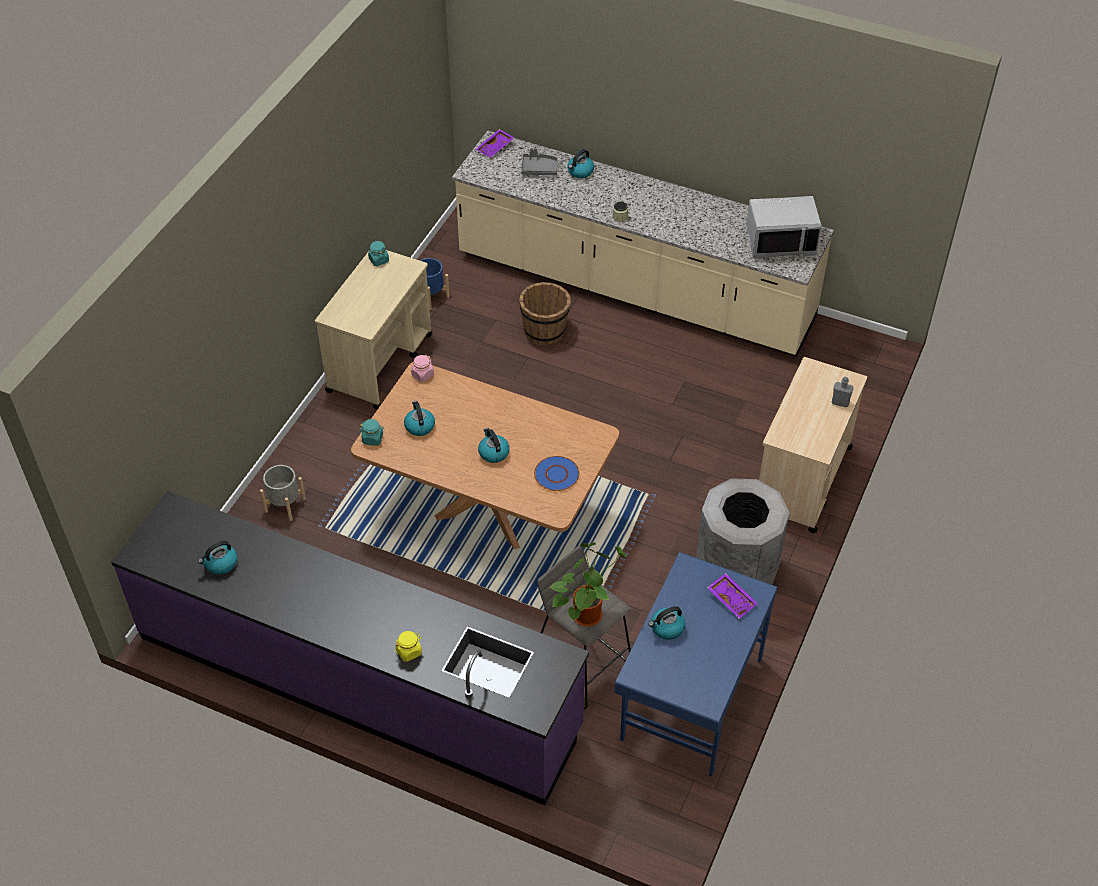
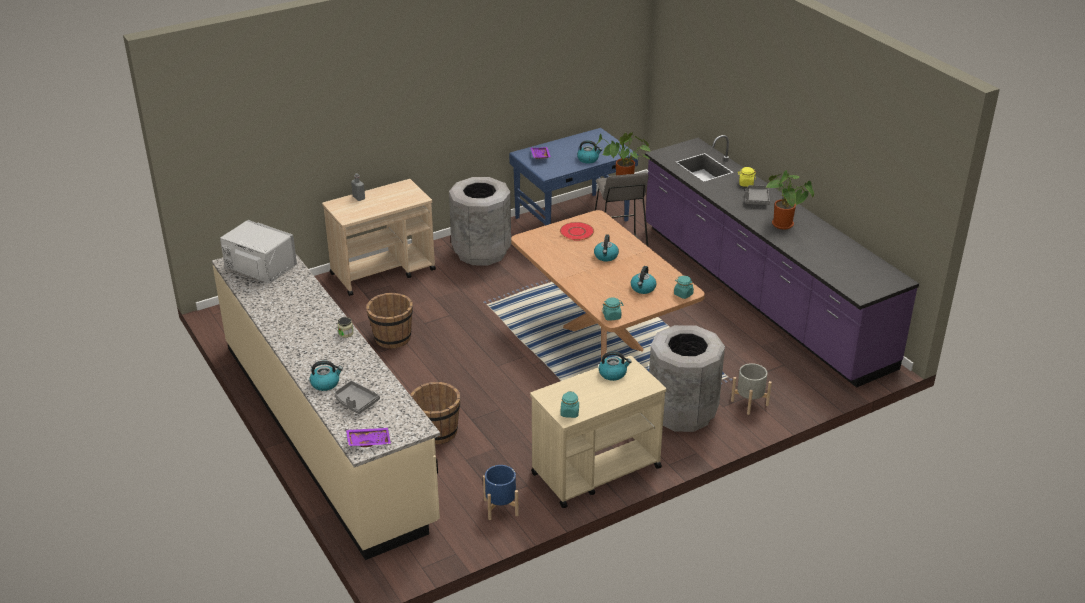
camera: 145 degrees left, 15 degrees down
(220, 564) = (840, 256): kettle -> kettle (613, 373)
(313, 587) = (784, 225): none -> potted plant
(344, 459) = (682, 412): none -> grey trash can
(377, 623) = (756, 199): none -> grey tray
(422, 375) = (612, 316): pink jar -> turquoise jar
(556, 474) = (576, 232): blue plate -> red plate
(691, 402) = (392, 338): none -> brown bucket

